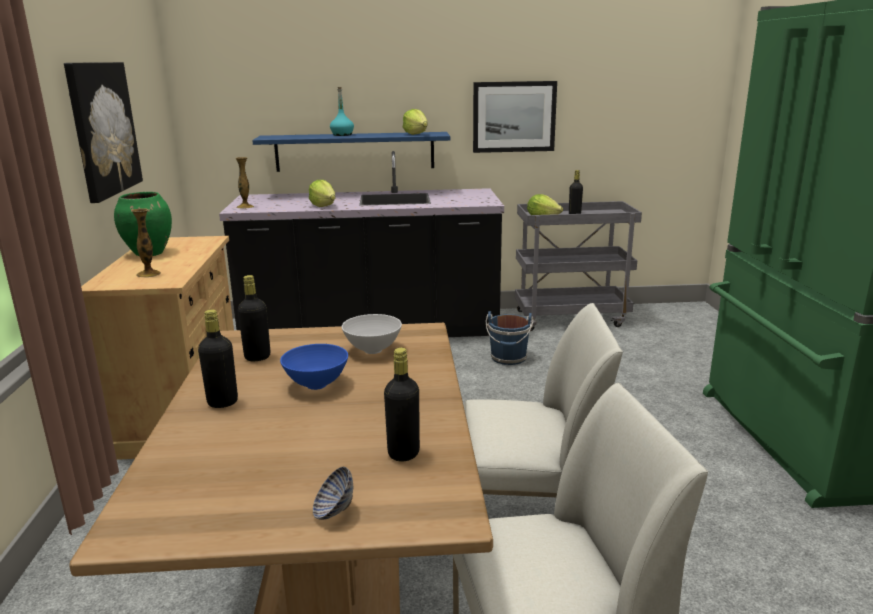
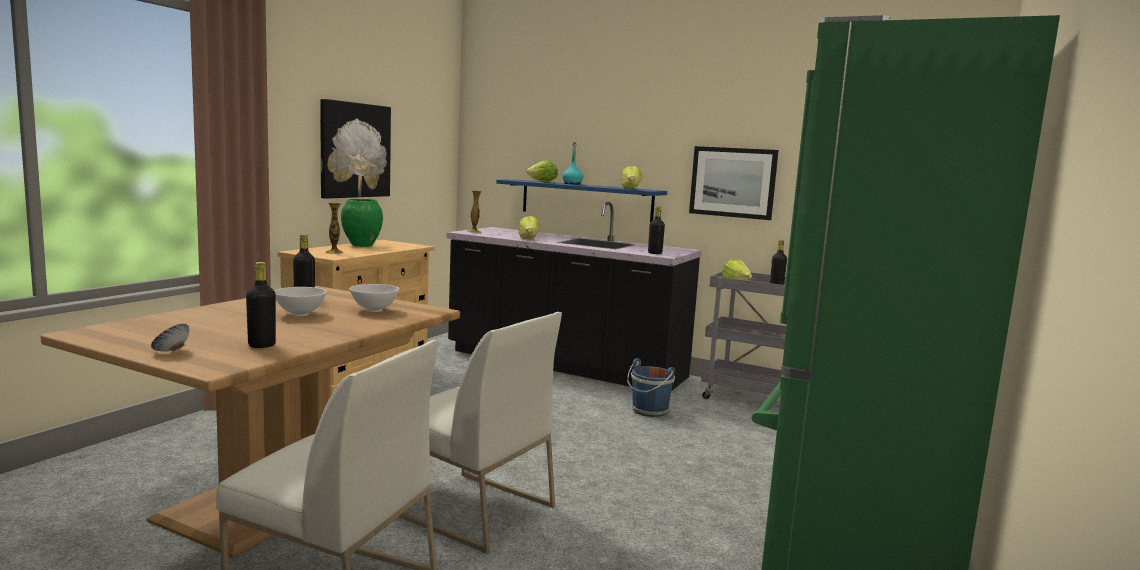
camera: 30 degrees right, 10 degrees down
(222, 402) = (236, 308): black bottle -> black bottle (655, 253)
(308, 136) = (542, 182): none -> lettuce
(317, 385) = (300, 314): blue bowl -> white bowl

